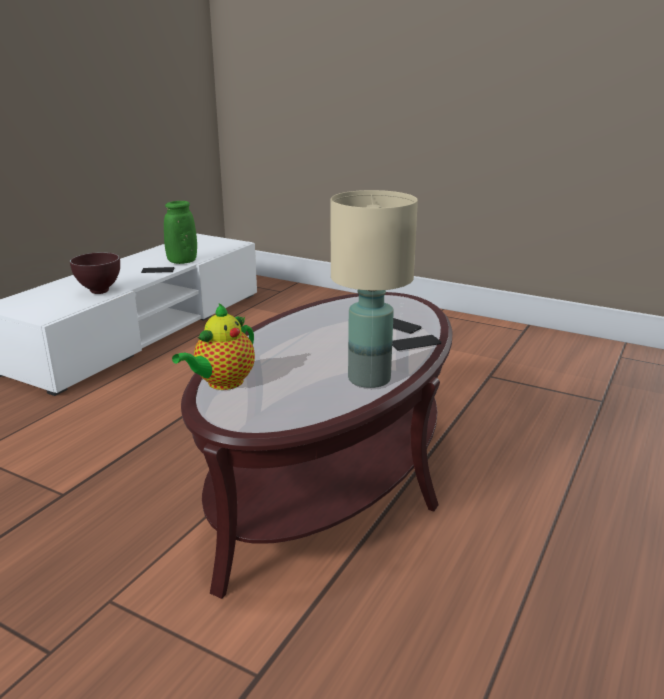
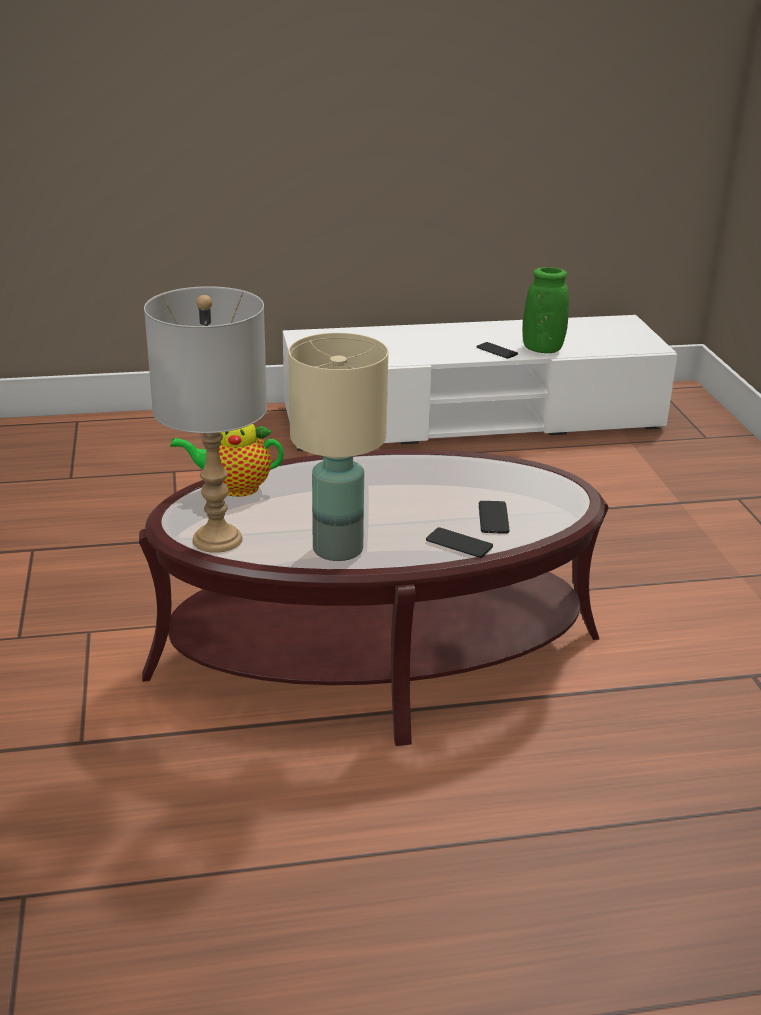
camera: 50 degrees right, 5 degrees up
(100, 291) = (401, 354): brown bowl -> none
(290, 414) = (218, 539): none -> grey table lamp

